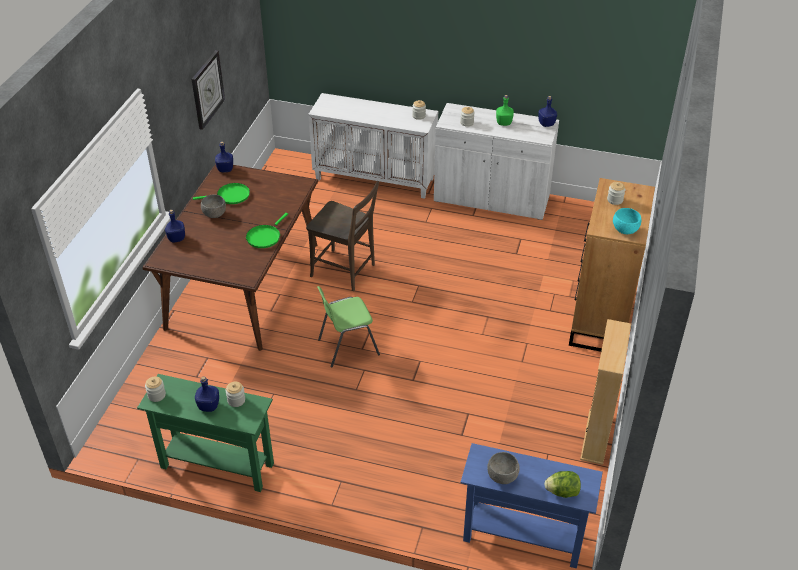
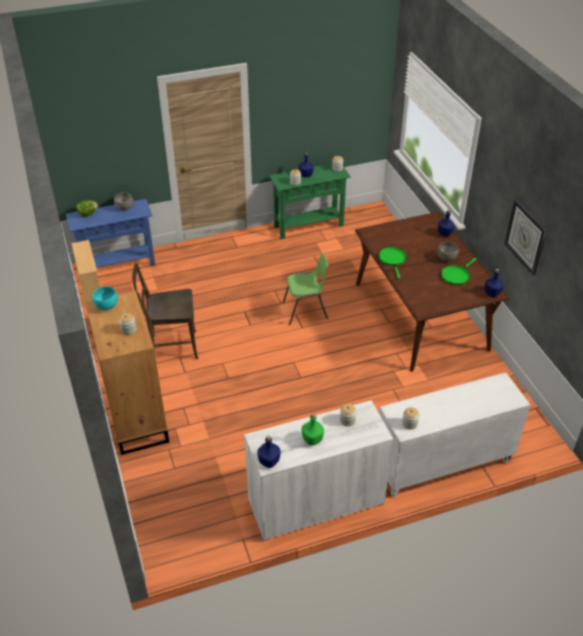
camera: 145 degrees right, 0 degrees up
(346, 271) = (364, 361): brown chair -> brown chair (171, 347)
(347, 347) = (305, 311): green chair -> green chair turned 45 degrees clockwise

